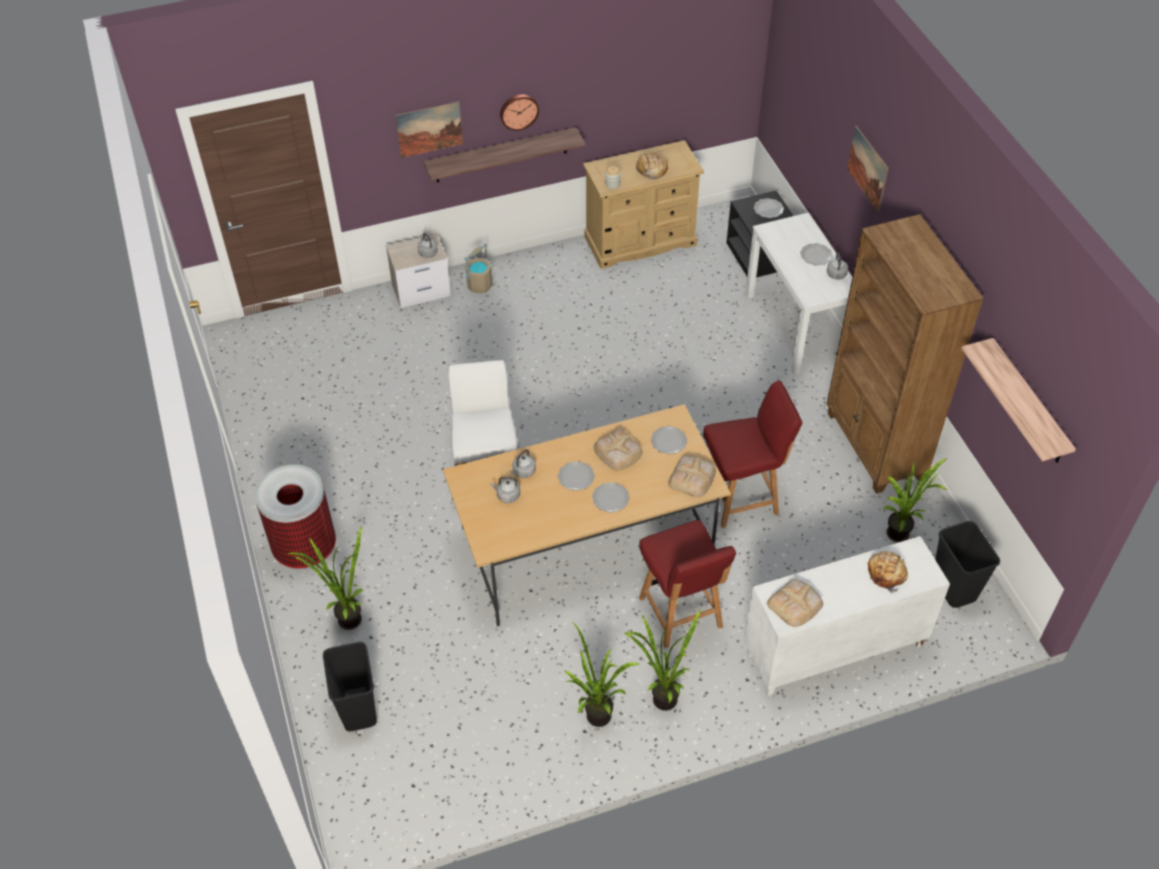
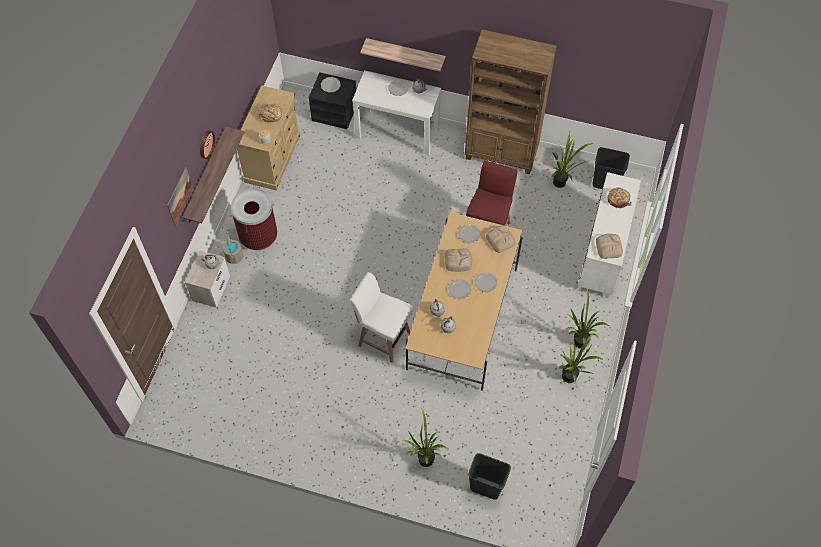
camera: 55 degrees left, 10 degrees up
(305, 548) = (358, 457): trash can -> trash can (258, 237)
(681, 614) = (536, 303): red chair -> none
(868, 168) = (415, 25): picture -> none
(1028, 403) = (609, 76): shelf -> shelf (405, 53)

